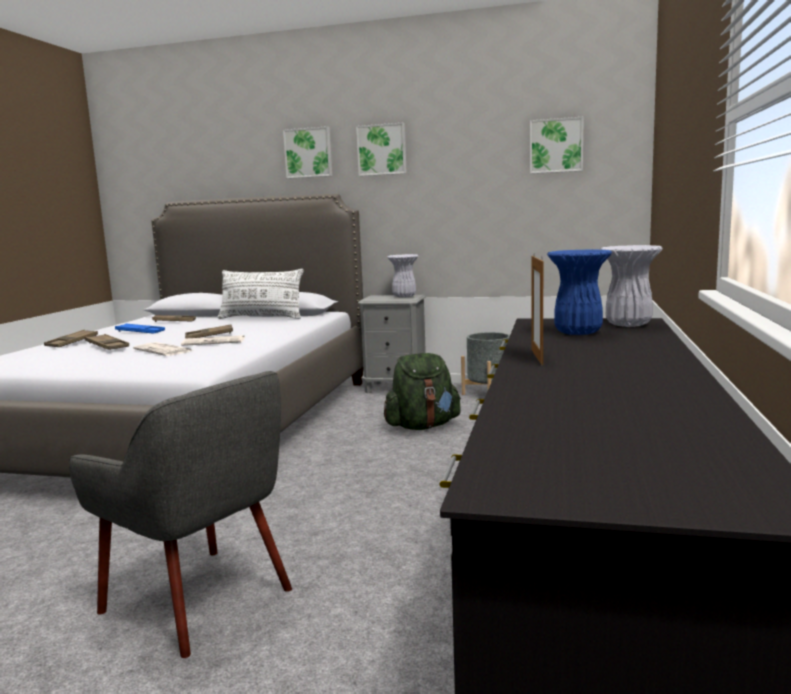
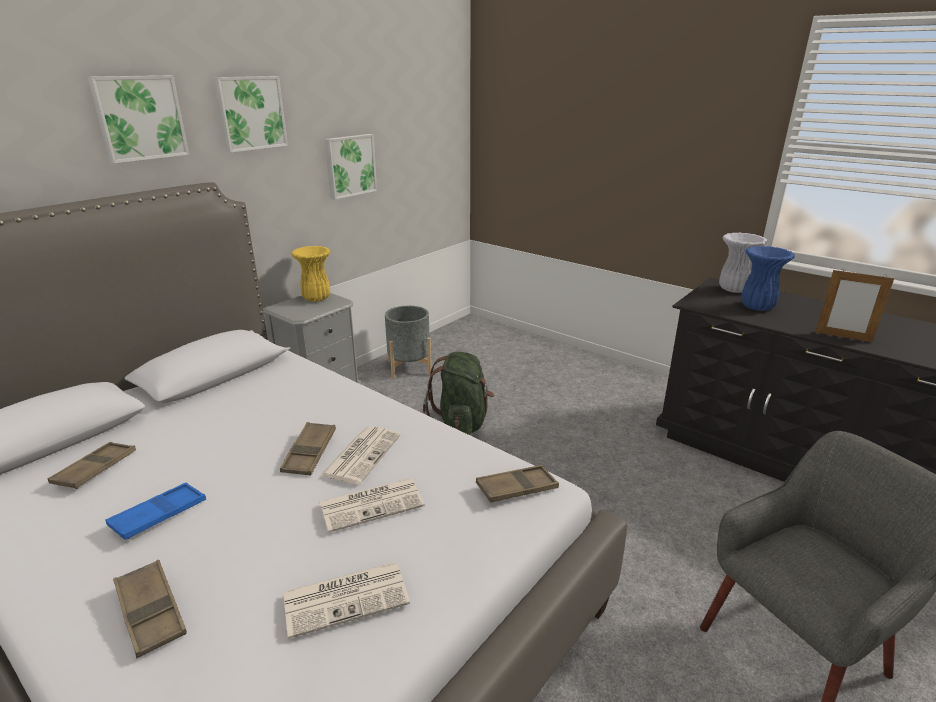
camera: 65 degrees left, 15 degrees up
(83, 358) = (347, 597): none -> newspaper
(107, 346) = (271, 561): brown tray -> brown tray (517, 488)
(261, 318) = (215, 394): white pillow -> none
(404, 296) = (316, 298): white vase -> yellow vase
(556, 146) = (413, 109): picture -> picture (350, 165)

